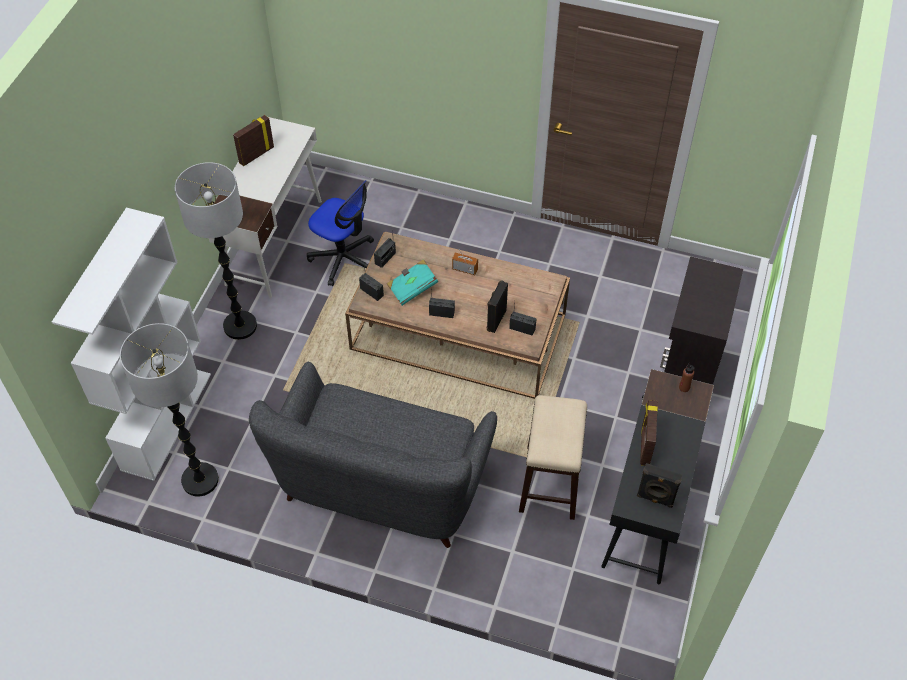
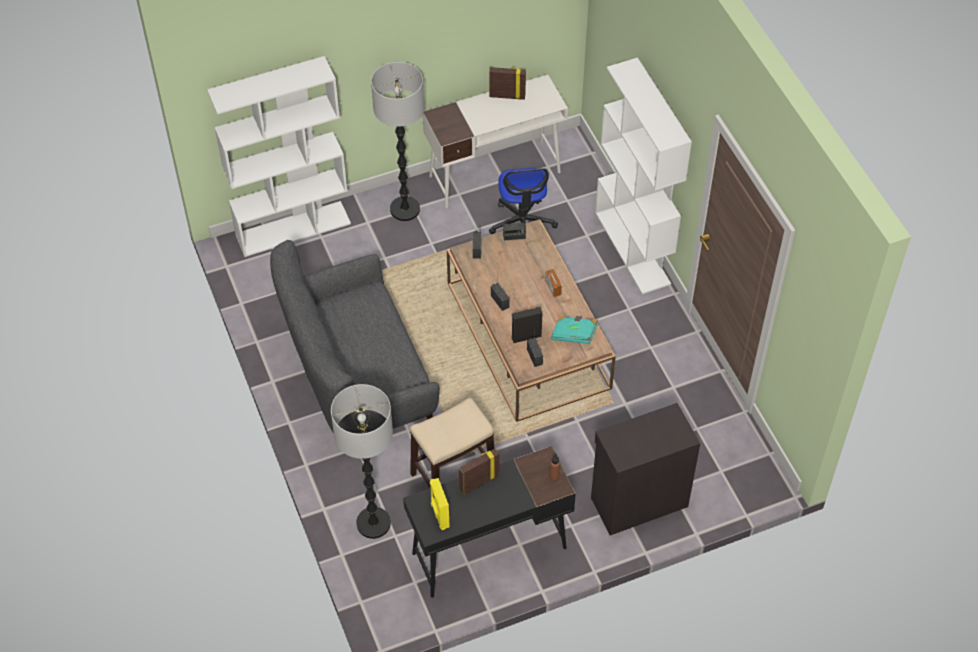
camera: 50 degrees right, 0 degrees up
(200, 480) = (267, 280): floor lamp -> floor lamp (373, 523)
(412, 288) = (504, 270): turquoise book -> turquoise book (574, 335)
(444, 209) = (633, 248): none -> white bookcase
(655, 499) = (439, 515): black speaker -> yellow speaker

